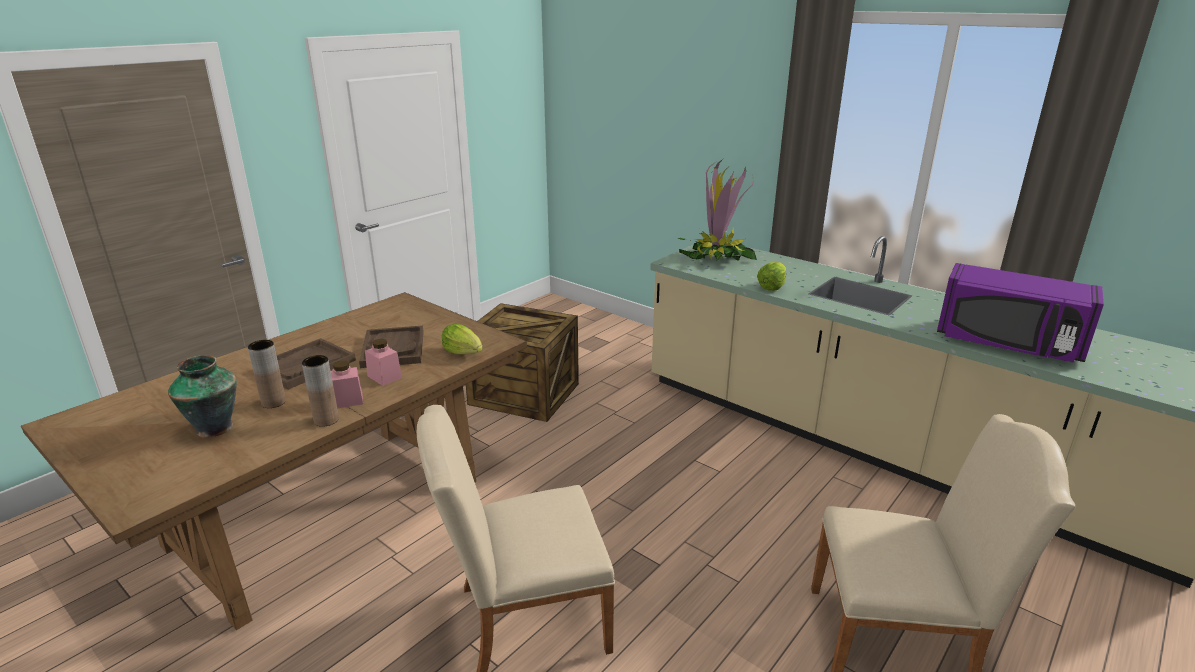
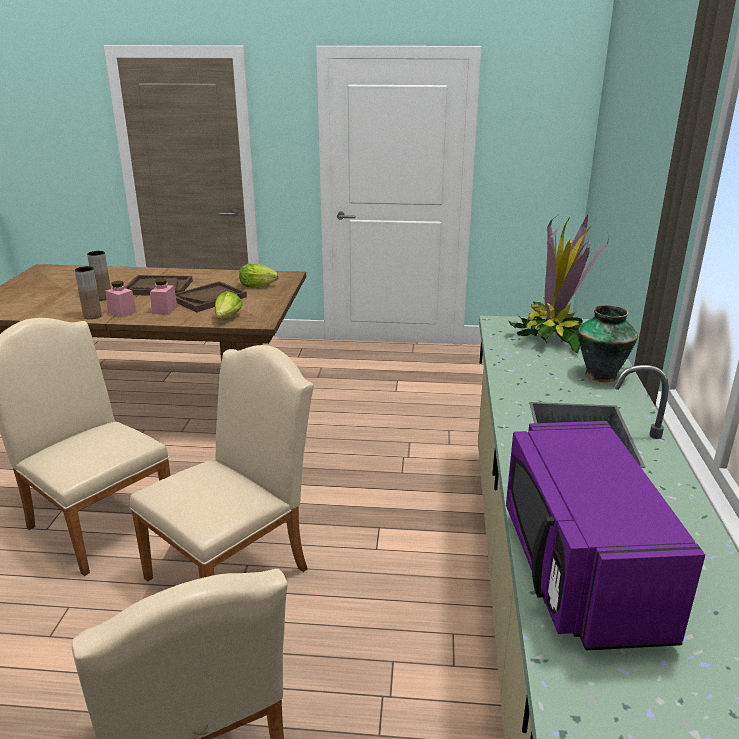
camera: 55 degrees right, 0 degrees up
(215, 427) = (63, 297): vase -> vase (602, 375)
(525, 393) = (380, 406): crate -> none
(684, 549) = (236, 568): none -> beige chair
(771, 287) = (514, 379): lettuce -> lettuce (257, 286)

